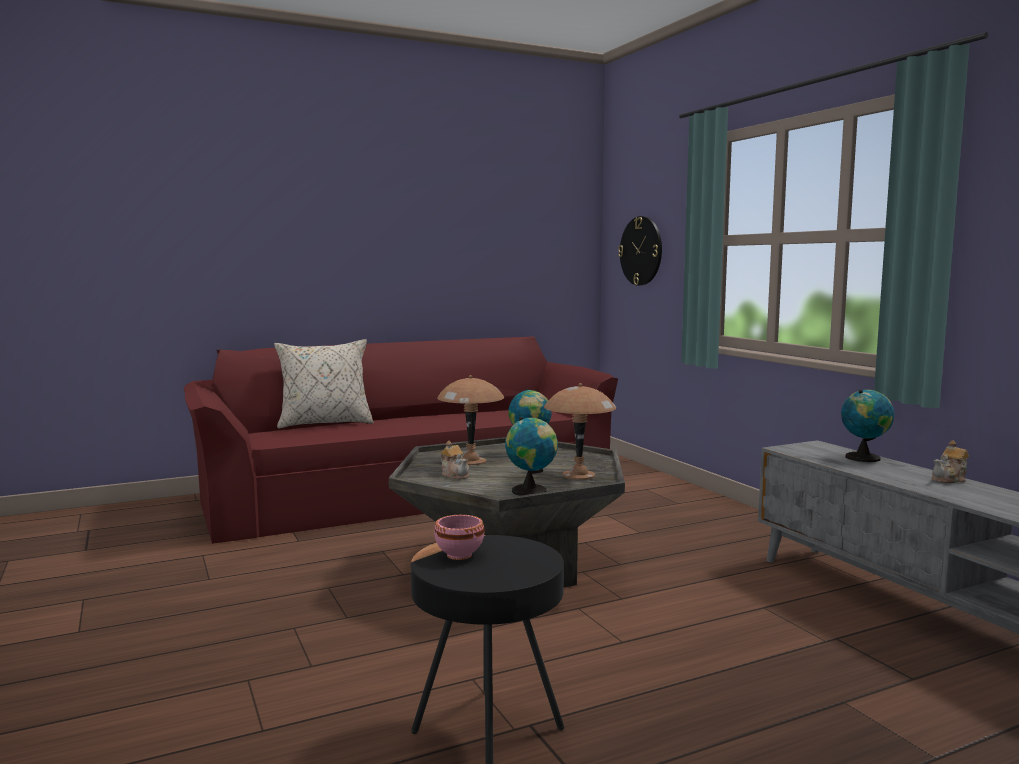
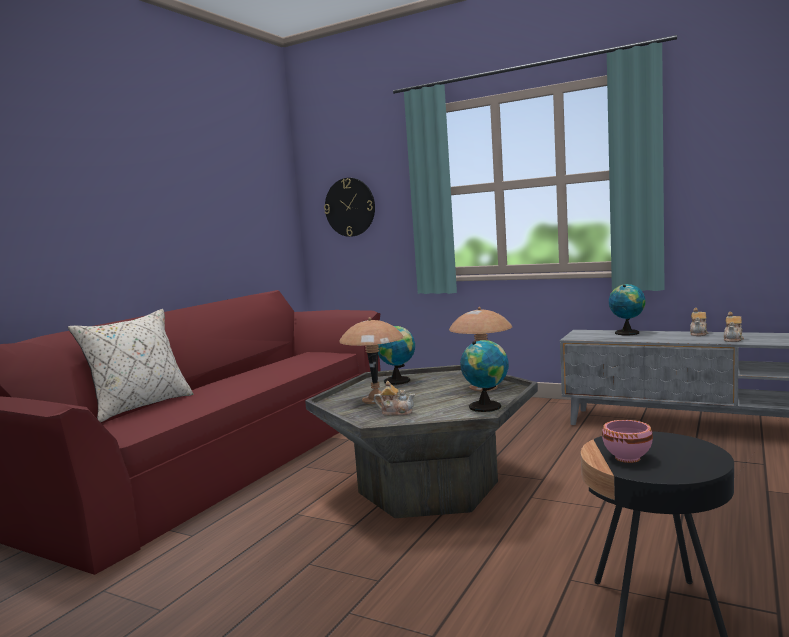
camera: 35 degrees left, 0 degrees up
(968, 496) = (733, 339): none -> teapot

